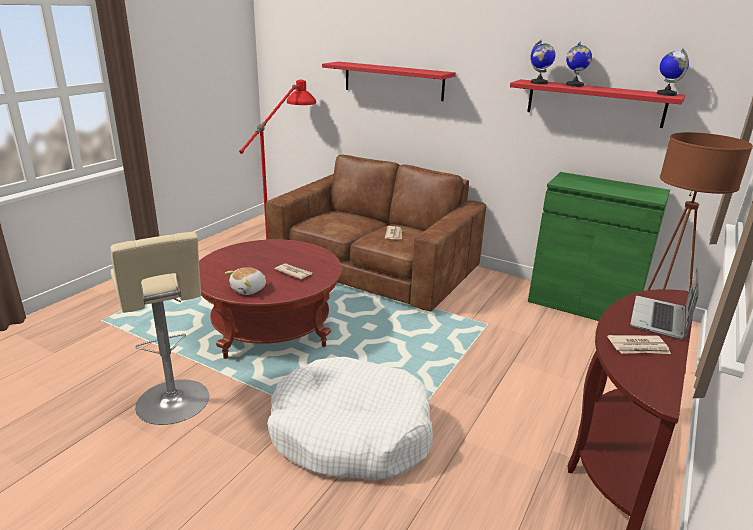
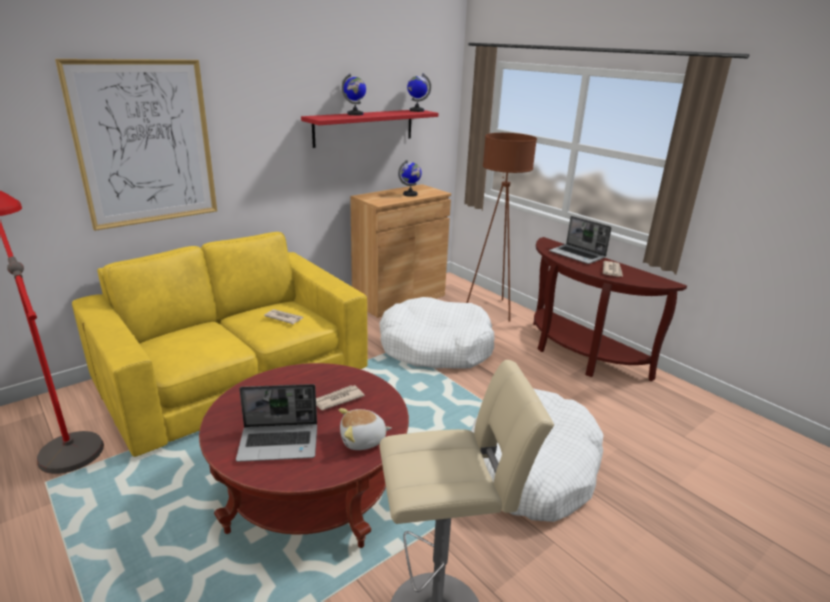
camera: 70 degrees left, 0 degrees up
(235, 265) = (280, 443): none -> laptop
(249, 290) = (363, 440): plush toy -> plush toy turned 105 degrees clockwise
(375, 267) = (234, 375): brown sofa -> yellow sofa
(393, 81) = (145, 144): red shelf -> picture
(510, 343) = (435, 347): none -> white dog bed
(539, 83) = (332, 117): globe -> globe (410, 194)
(583, 305) = (399, 298): green cabinet -> brown cabinet

